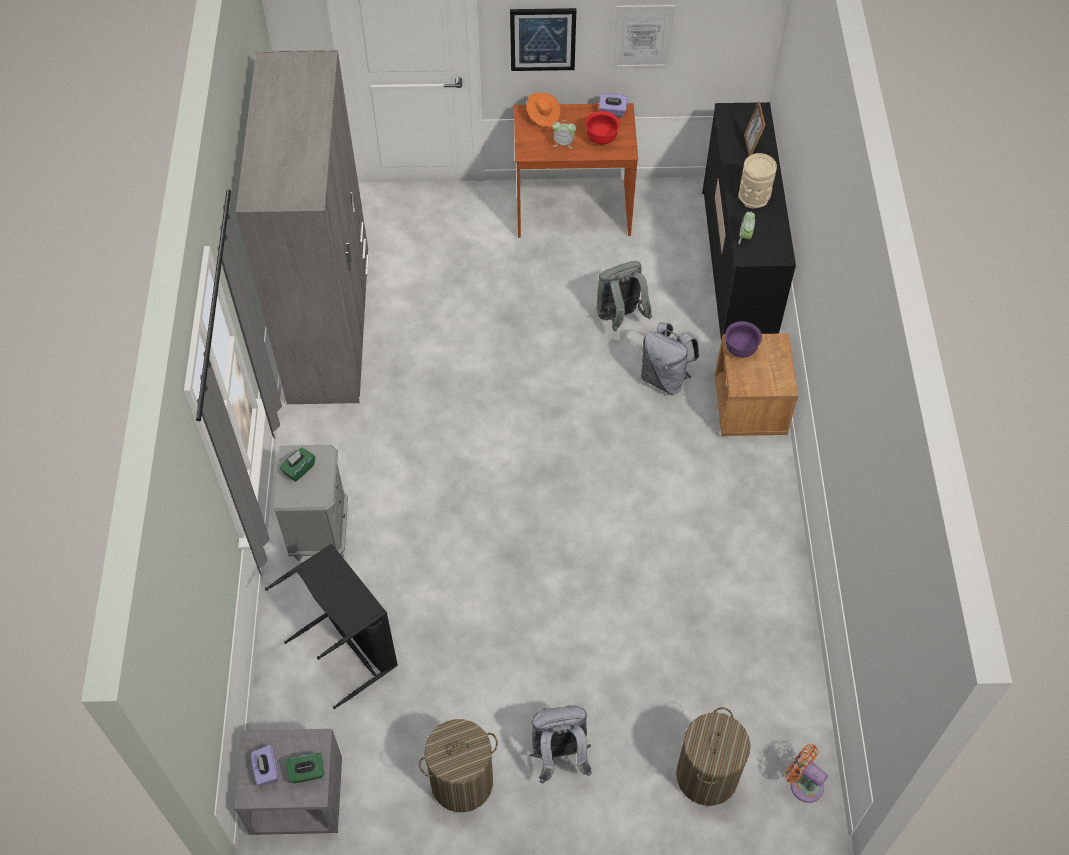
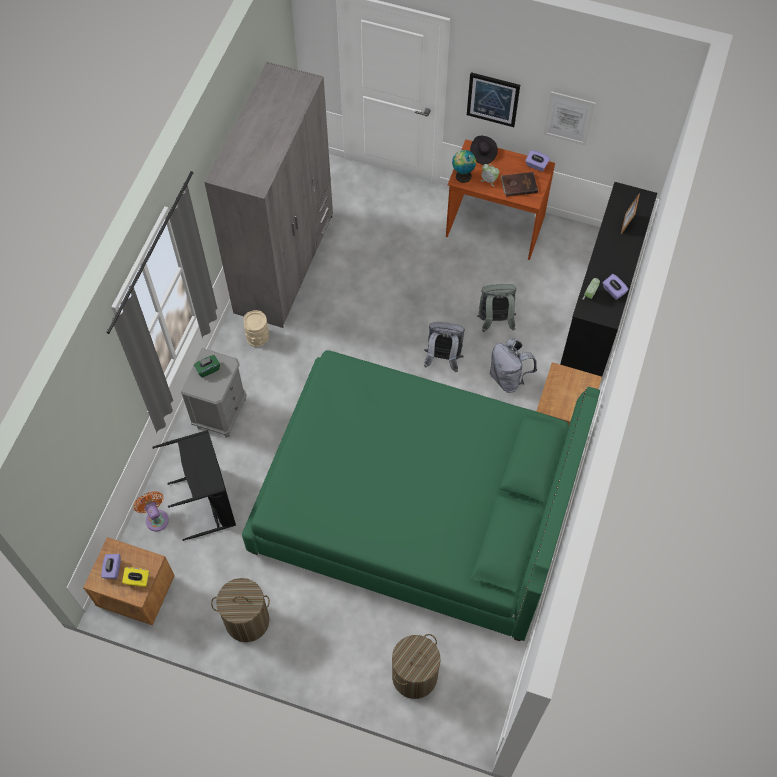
camera: 20 degrees right, 5 degrees up
(296, 797) = (135, 592): grey nightstand -> brown nightstand
(307, 773) = (137, 580): green tissue box -> yellow tissue box
(529, 146) = (462, 175): none -> globe
(543, 116) = (482, 154): orange hat -> black hat
(559, 756) = (319, 626): grey backpack -> grey backpack (443, 359)
(601, 139) = (518, 185): red bowl -> brown book
(618, 566) = (415, 507): none -> green bed
(740, 349) = (560, 377): purple bowl -> none
(754, 197) = (611, 266): beige vase -> beige vase (258, 337)
(770, 224) = (613, 291): none -> purple tissue box
(803, 783) = (480, 706): orange fan -> orange fan (156, 518)

